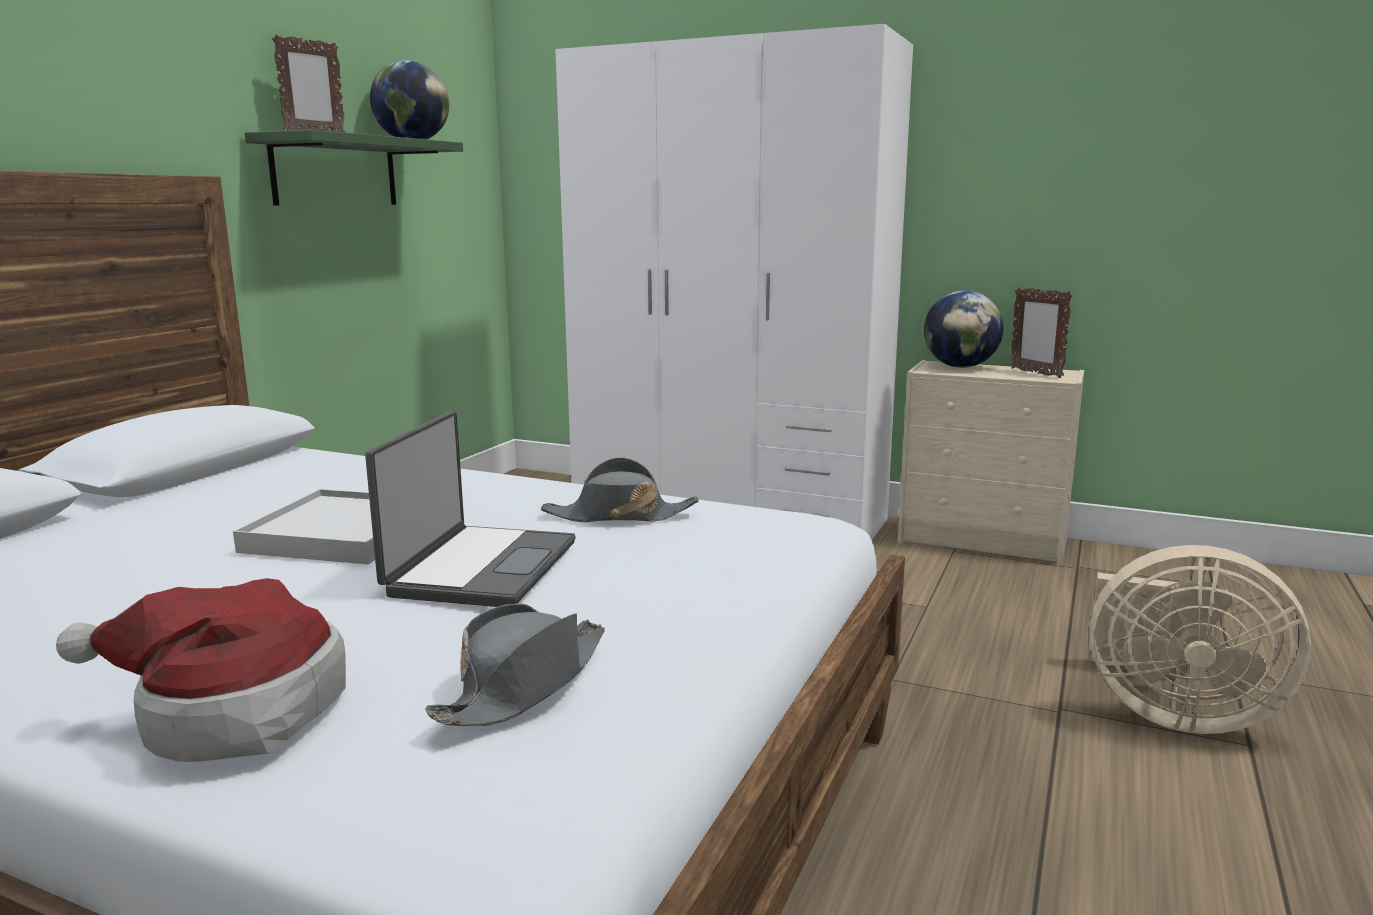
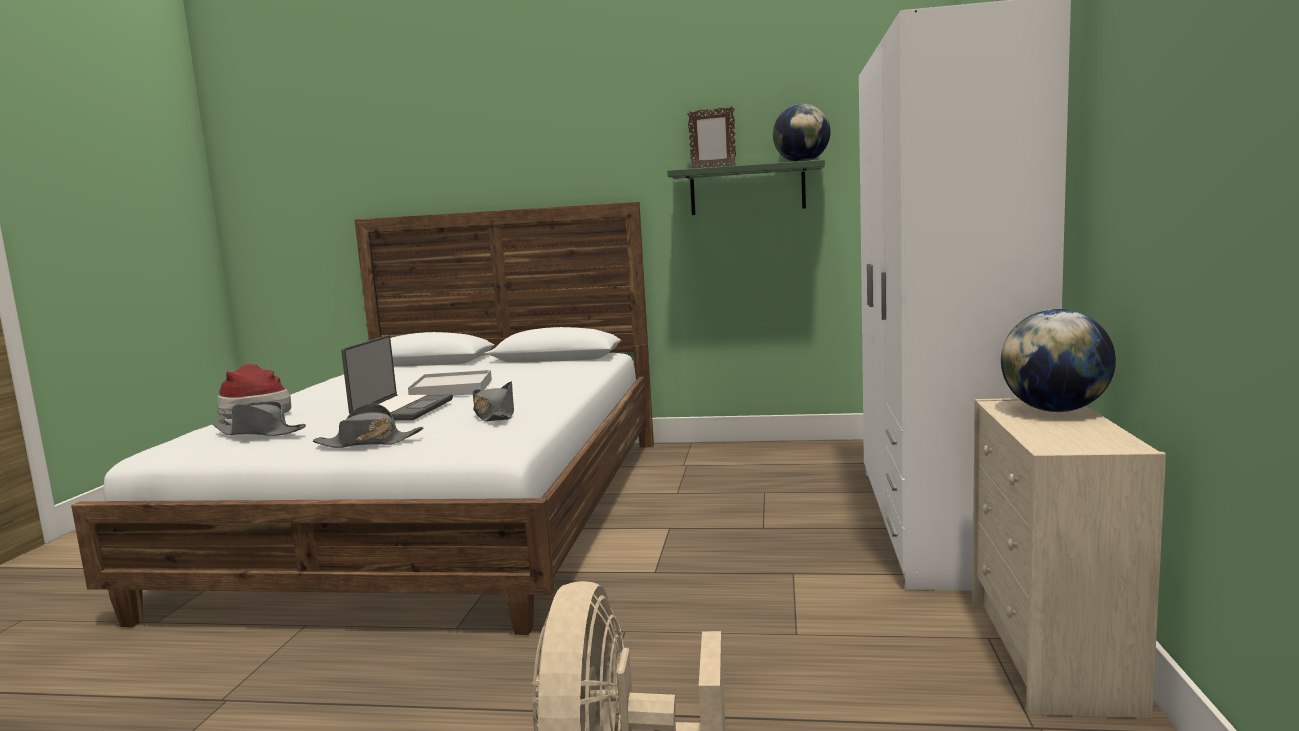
camera: 75 degrees right, 5 degrees down
(480, 568) = (402, 410): laptop -> laptop turned 75 degrees counterclockwise
(721, 589) = (368, 443): none -> grey hat
(1035, 373) = (1077, 436): picture frame -> none

